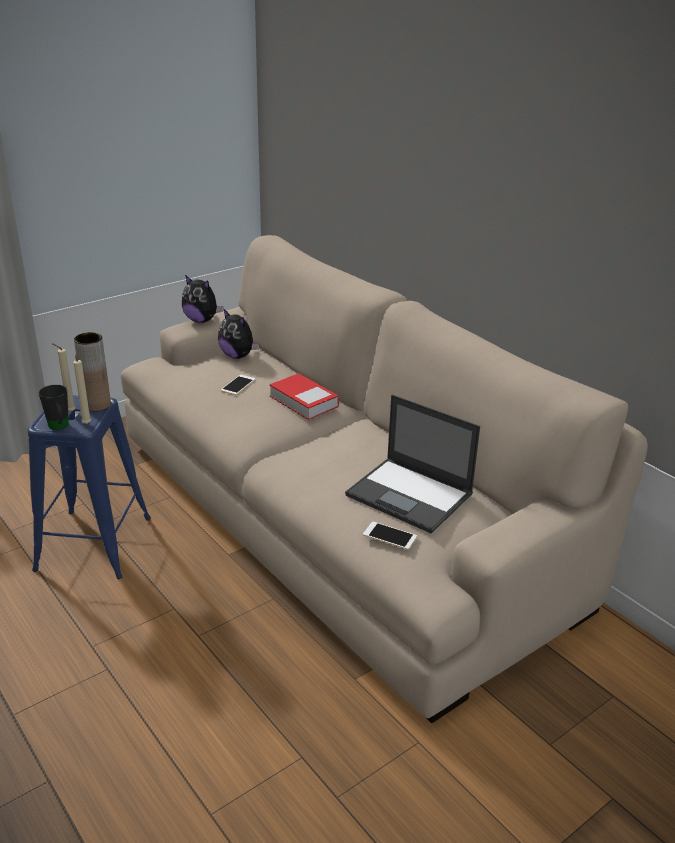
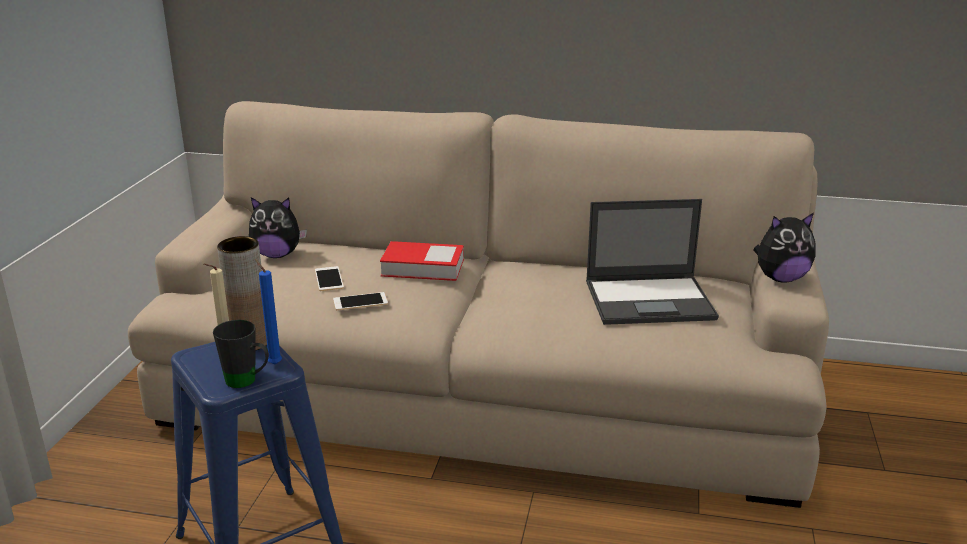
camera: 40 degrees left, 5 degrees down
(87, 423) = (273, 363): beige candle -> blue candle
(201, 320) = (198, 229): plush toy -> plush toy (780, 278)
(389, 536) = (691, 337): phone -> phone (360, 302)

